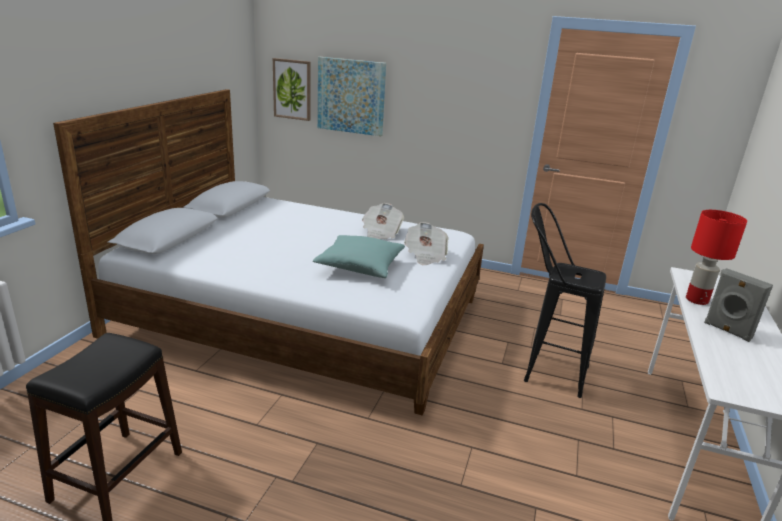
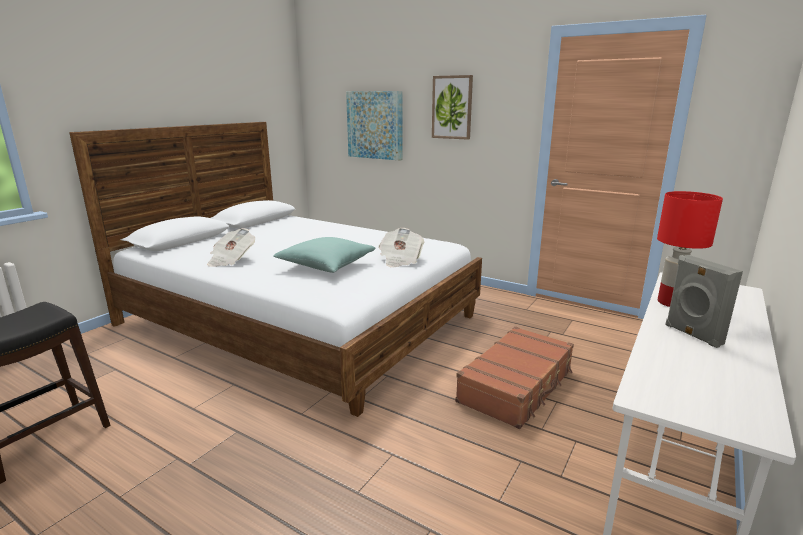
camera: 15 degrees right, 5 degrees down
(292, 89) = (328, 123): picture -> picture (452, 107)
(381, 233) = (372, 242): newspaper -> newspaper (231, 260)
(544, 371) = (517, 386): black stool -> brown suitcase

